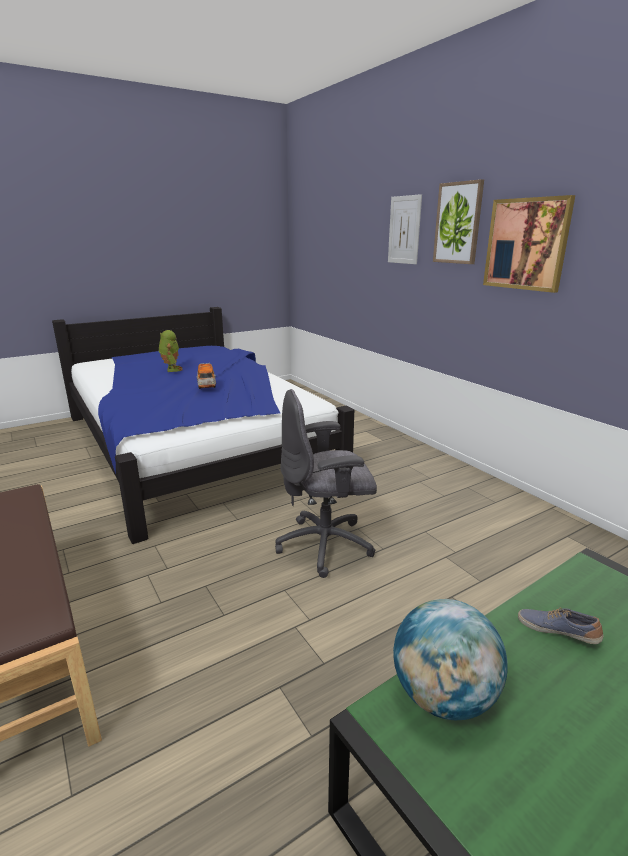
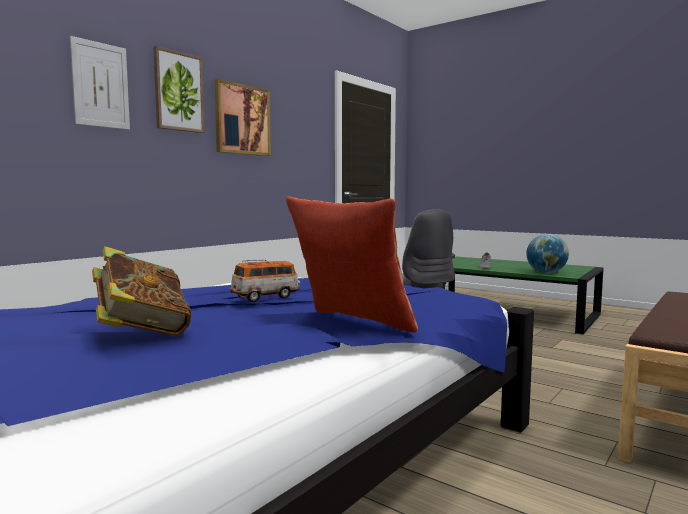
camera: 110 degrees left, 15 degrees down
(133, 395) = (352, 325): none -> pillow
(171, 369) = (141, 332): toy robot -> book

